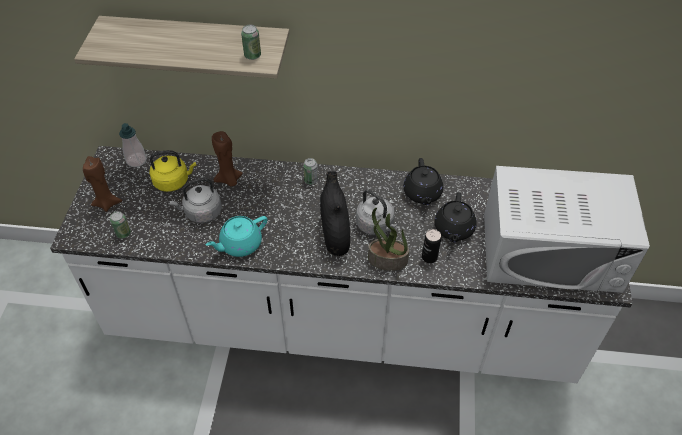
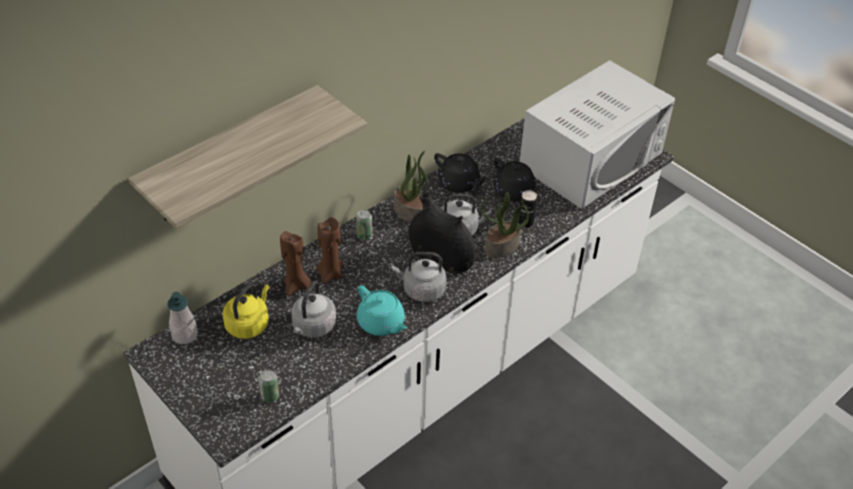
camera: 50 degrees left, 5 degrees down
(107, 203) = (214, 387): brown candle -> brown candle (330, 274)
(240, 244) = (381, 323): turquoise teapot -> turquoise teapot turned 45 degrees counterclockwise
(252, 55) = (325, 121): can -> none
(293, 244) = (421, 290): none -> grey kettle
(361, 188) = (411, 212): none -> potted plant

